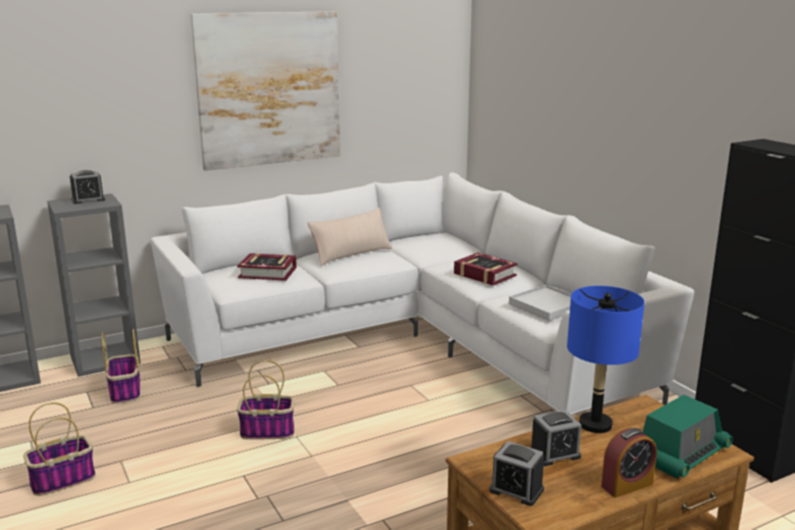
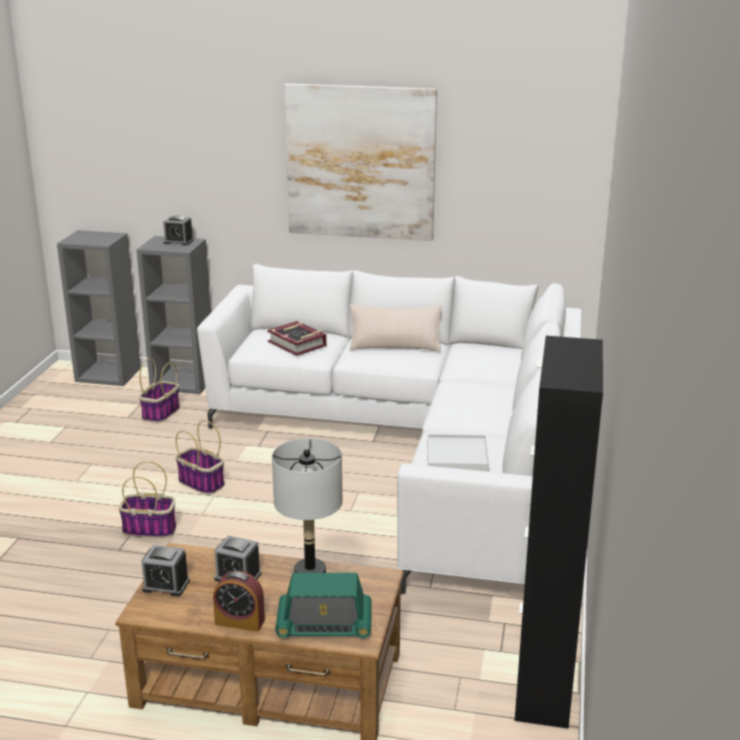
camera: 40 degrees right, 5 degrees up
(63, 480) = (47, 462): basket -> basket (150, 529)
(484, 275) = (466, 406): book -> none
(516, 490) = (166, 585): alarm clock -> alarm clock turned 60 degrees counterclockwise
(595, 425) = (310, 572): blue table lamp -> grey table lamp

